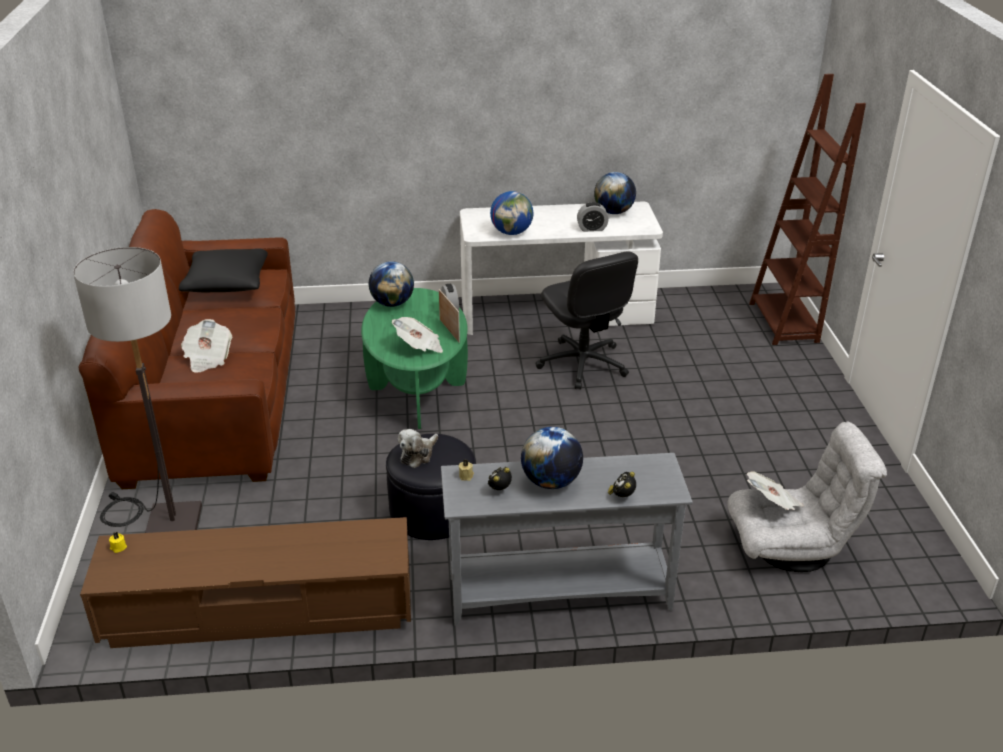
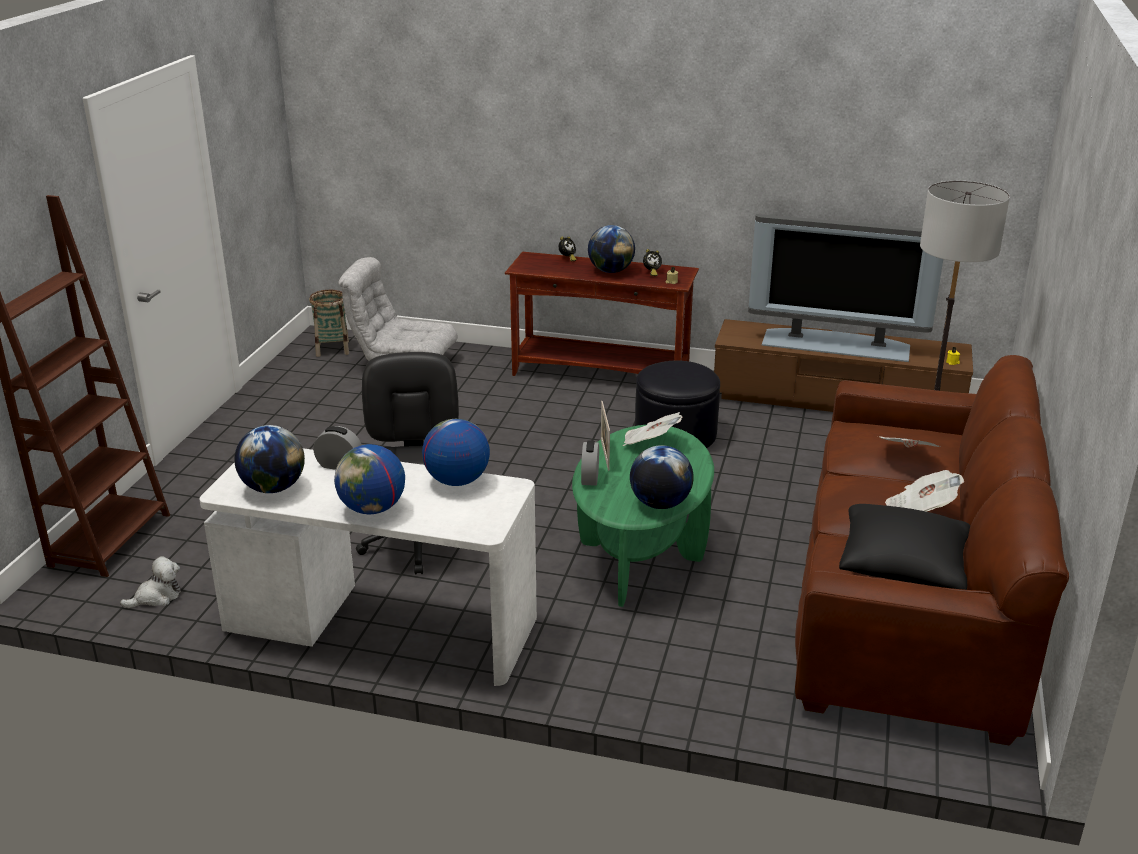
camera: 160 degrees left, 5 degrees down
(259, 551) = (836, 344): none -> television
(418, 455) = (689, 376): plush toy -> plush toy (157, 597)
(545, 212) = (372, 509): none -> globe
(558, 593) = (601, 373): grey console table -> brown console table
(772, 504) = (413, 336): newspaper -> newspaper (920, 509)
(901, 556) = (332, 349): none -> basket

